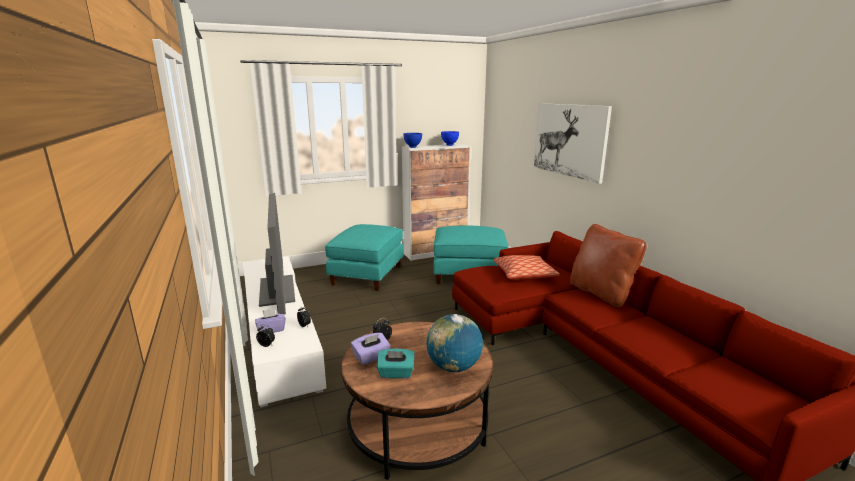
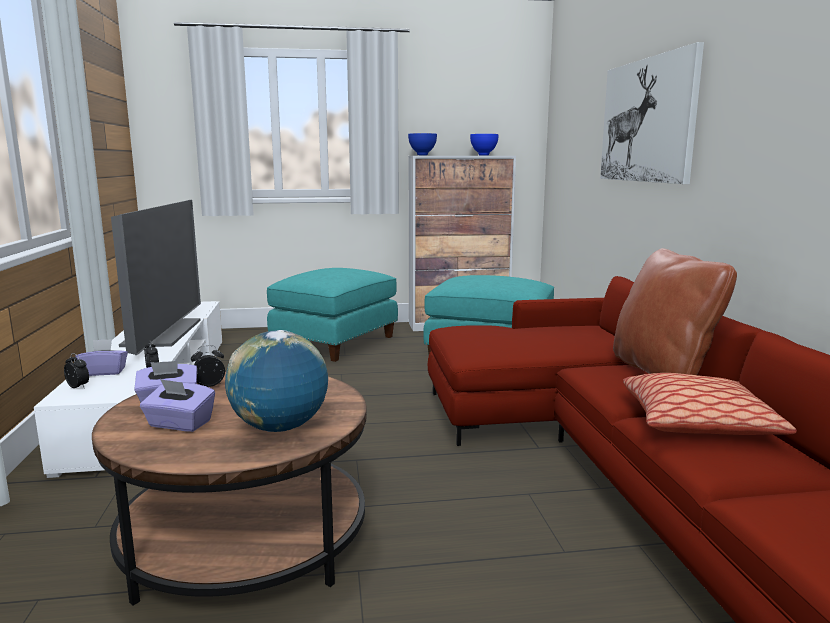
camera: 15 degrees right, 5 degrees down
(396, 373) = (179, 424): turquoise tissue box -> purple tissue box
(524, 274) = (539, 338): pillow -> pillow (697, 423)

